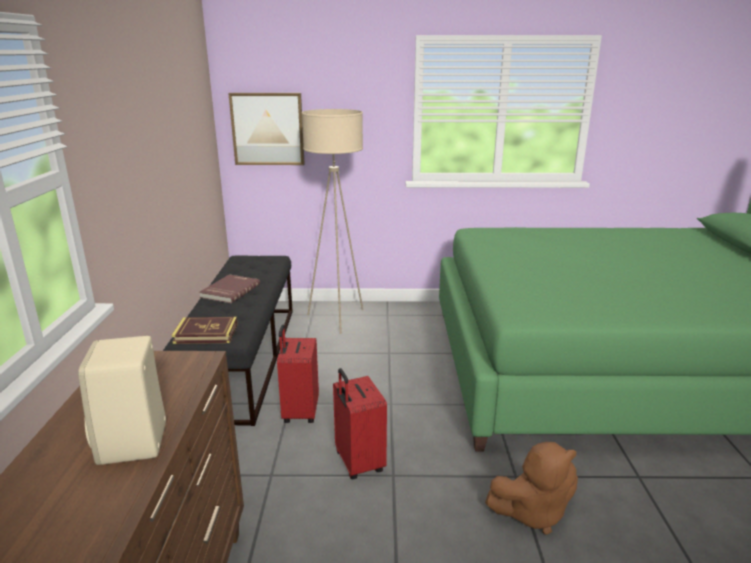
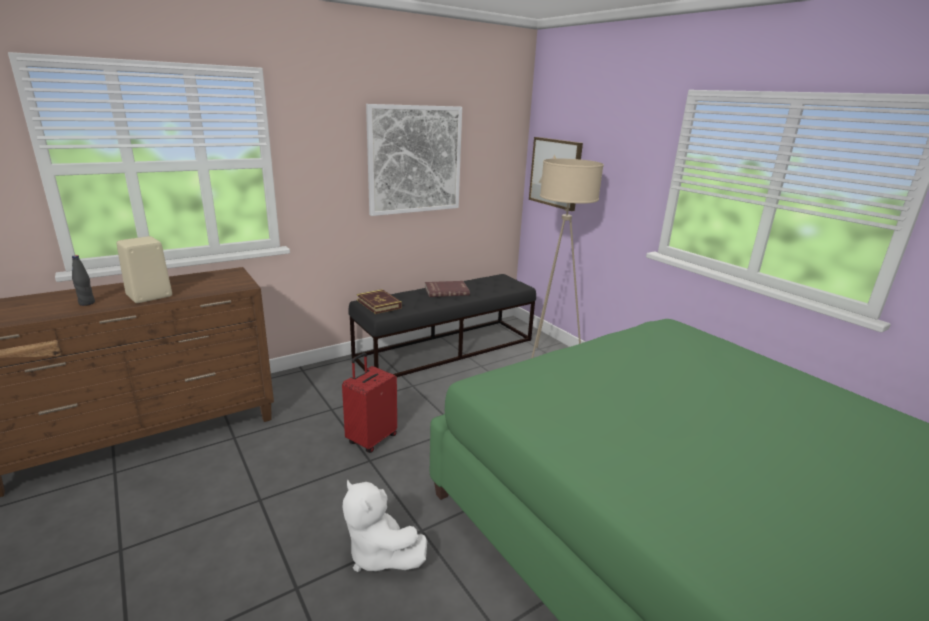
camera: 55 degrees right, 0 degrees up
(77, 515) = (87, 303): none -> black bottle
(163, 138) = (415, 160): none -> picture
(299, 412) = (406, 393): red suitcase -> none
(532, 512) = (379, 554): brown plush toy -> white plush toy

